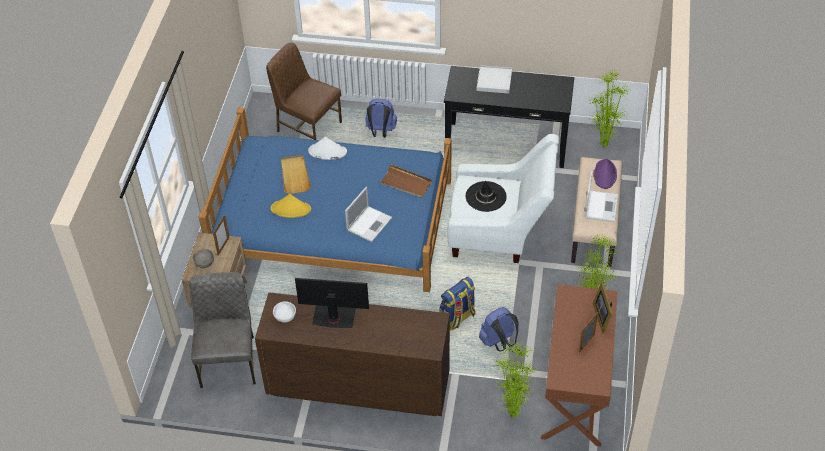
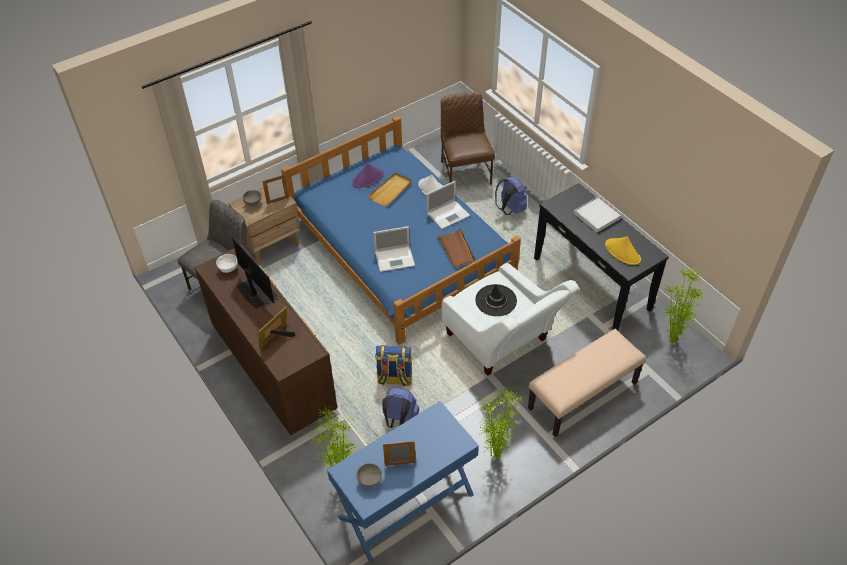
camera: 45 degrees right, 0 degrees up
(291, 209) = (359, 211): yellow hat -> yellow hat (622, 252)
(576, 391) = (406, 506): brown desk -> blue desk
(582, 370) = (370, 480): none -> grey bowl
(600, 205) = (578, 376): laptop -> laptop (448, 214)
(602, 316) = (440, 454): picture frame -> picture frame (277, 337)
(604, 174) = (614, 355): purple hat -> purple hat (368, 178)

